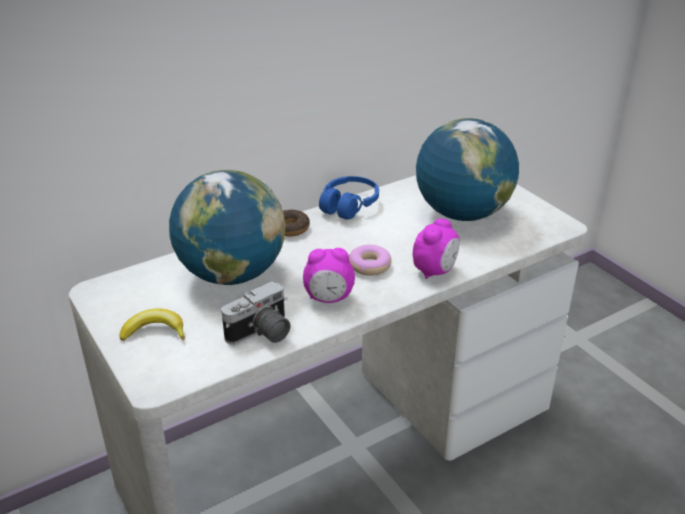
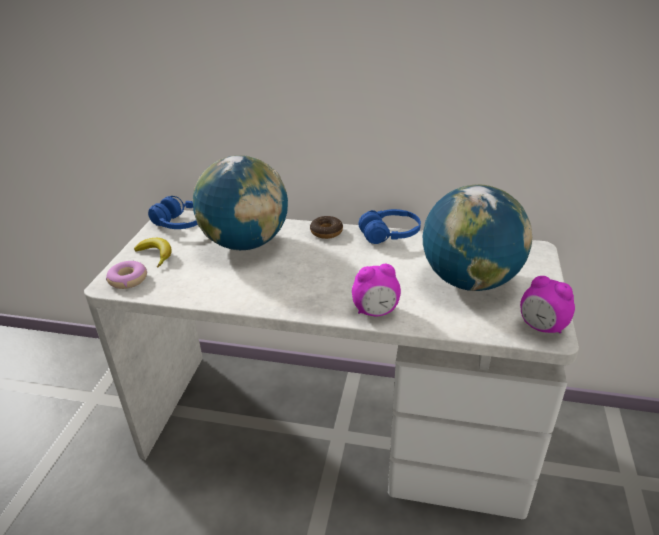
camera: 45 degrees right, 0 degrees up
(125, 291) = (181, 224): none -> blue headphones
(262, 334) = (201, 289): camera -> none
(329, 298) = (274, 290): alarm clock -> alarm clock (541, 327)
(369, 265) = (335, 282): donut -> donut (128, 279)

